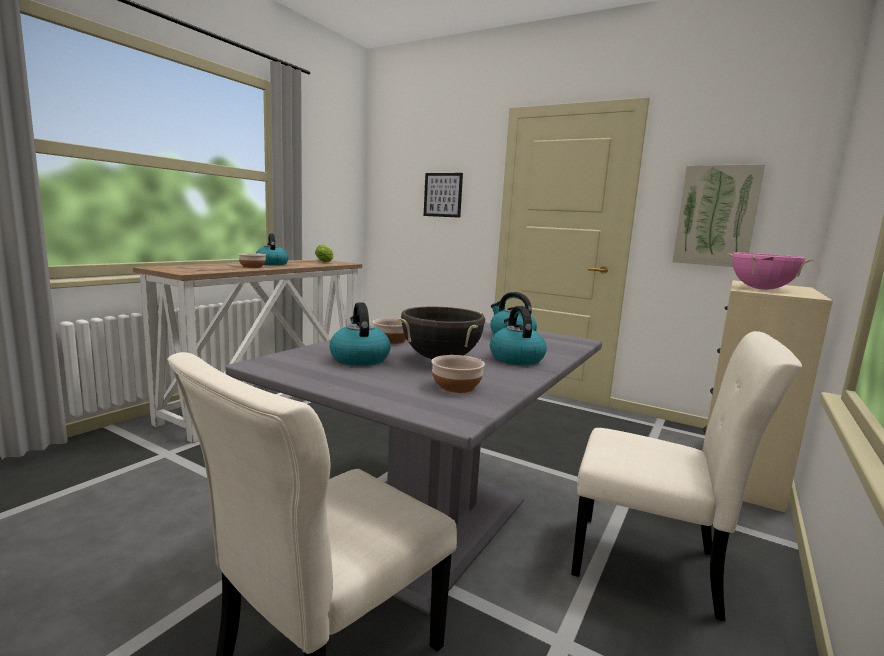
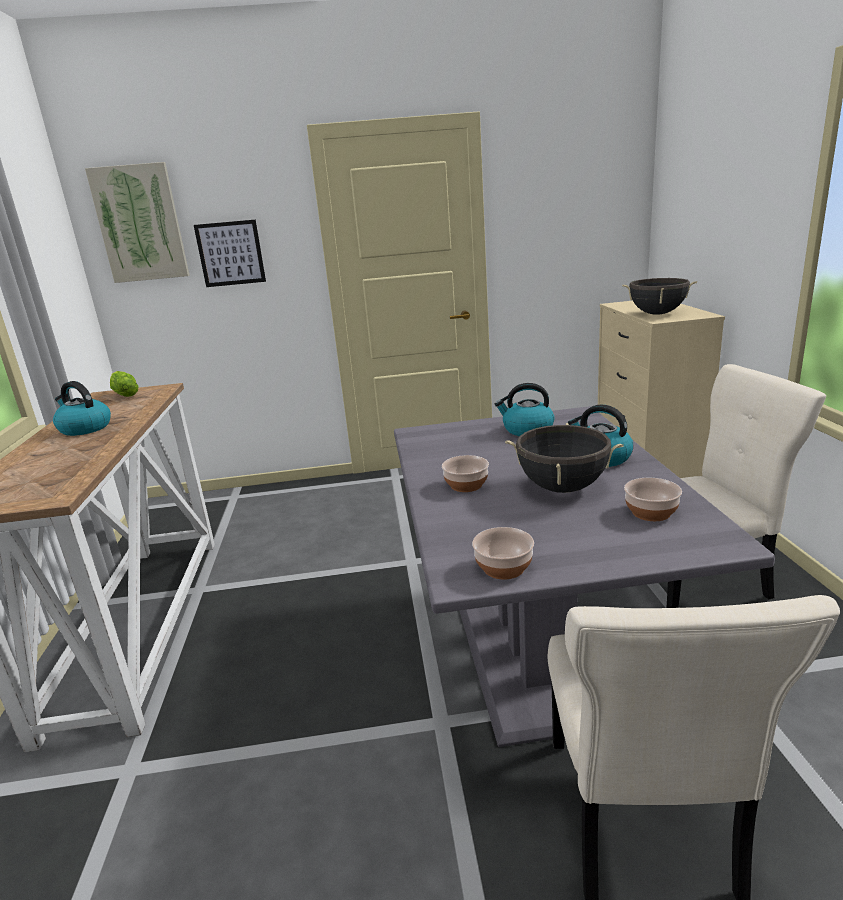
camera: 35 degrees left, 10 degrees up
(252, 267) = (87, 446): bowl -> bowl (503, 568)
(359, 359) = (511, 523): kettle -> none
(716, 216) = (563, 239): picture -> picture (140, 224)
(761, 289) = (657, 314): pink cooking pot -> black cooking pot

